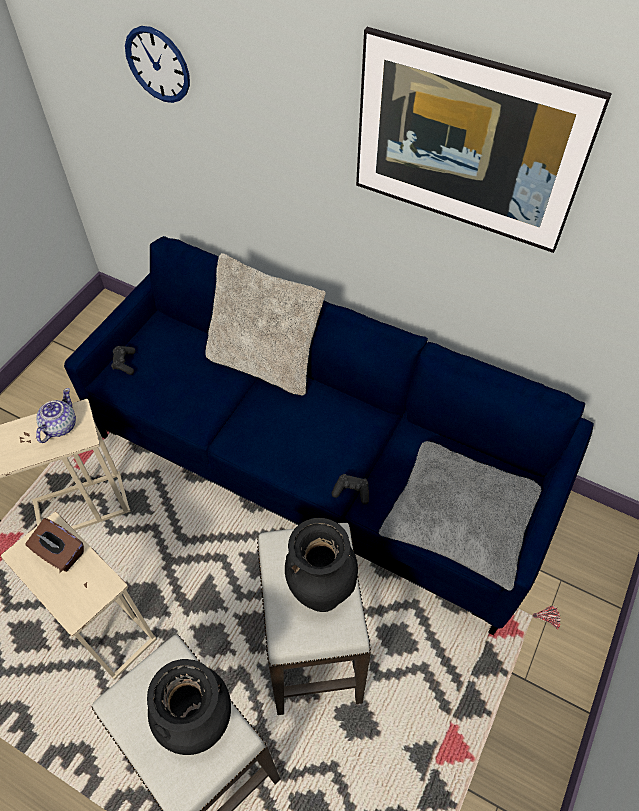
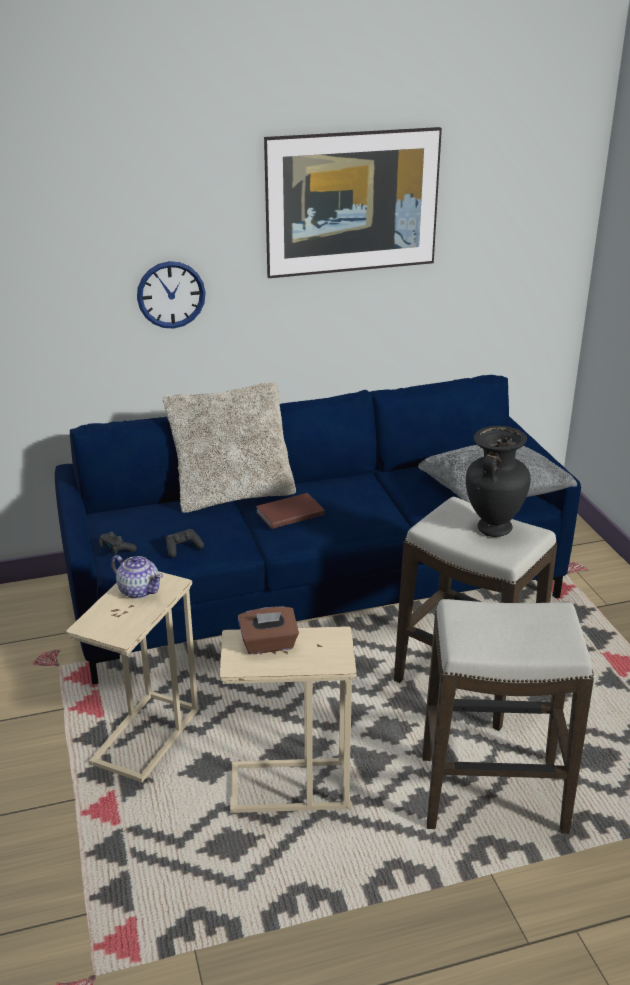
camera: 45 degrees left, 25 degrees down
(59, 426) = (139, 590): teapot -> teapot turned 150 degrees clockwise
(158, 64) = (54, 242): wall clock -> wall clock (171, 295)
(199, 725) = (528, 619): black vase -> none
(271, 414) = (288, 513): none -> brown book
(351, 492) = (408, 517): black game controller -> black game controller (183, 548)

